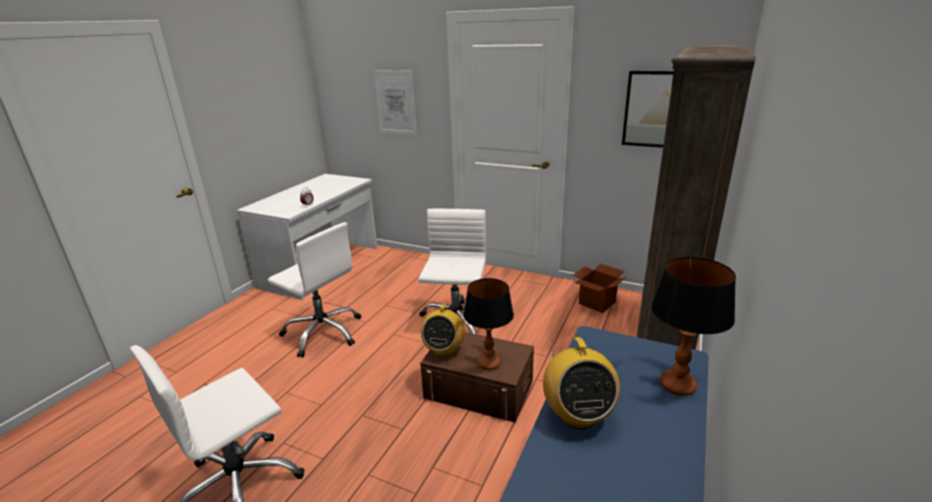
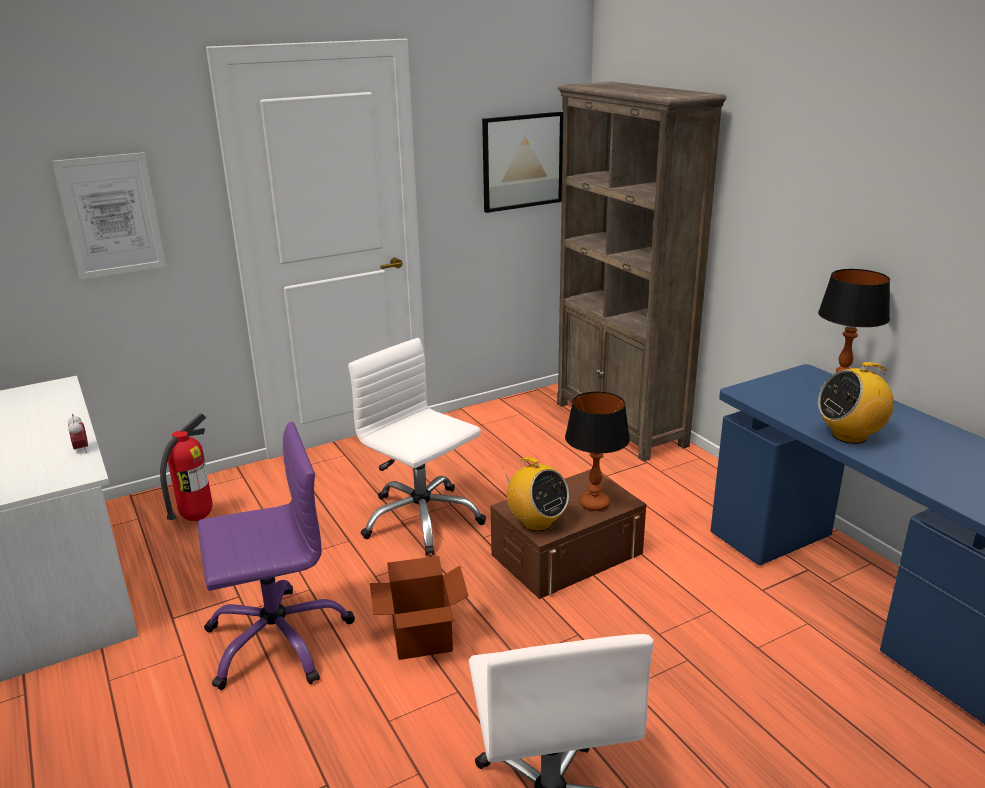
camera: 55 degrees left, 0 degrees up
(323, 332) = (277, 639): white office chair -> purple office chair
(392, 269) = (197, 517): none -> fire extinguisher
(577, 415) = (849, 435): radio -> radio turned 135 degrees clockwise
(597, 303) = (510, 421): cardboard box -> cardboard box (422, 638)

